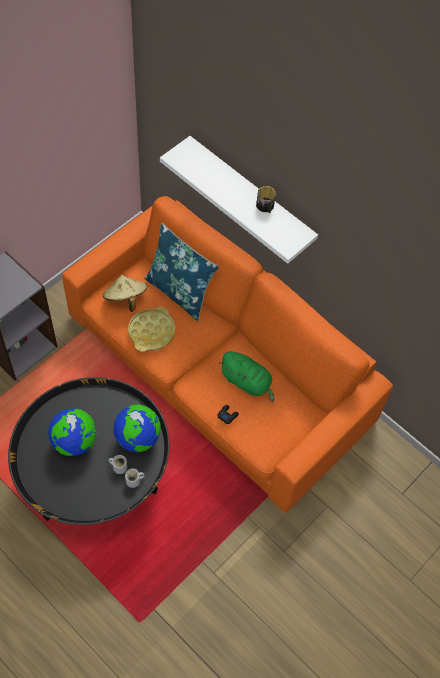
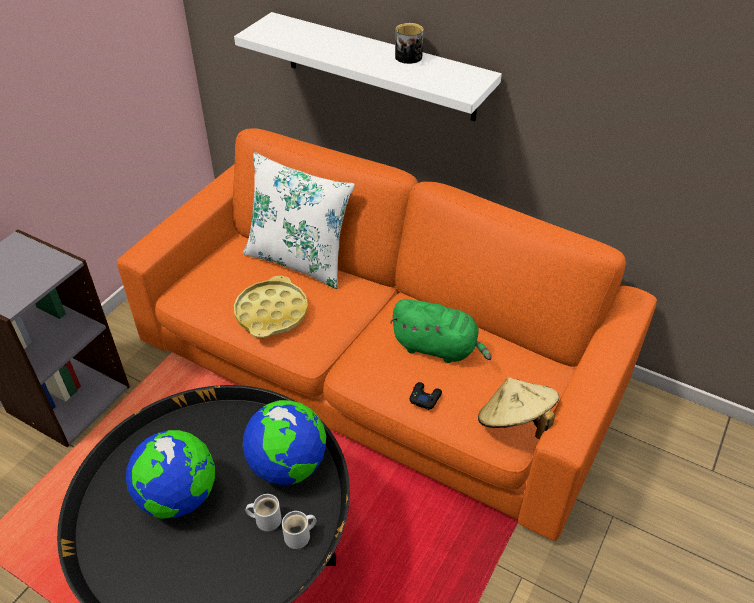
camera: 10 degrees left, 15 degrees down
(125, 299) = (221, 282): beige hat -> beige hat (514, 423)
(180, 292) = (299, 260): blue pillow -> white pillow

